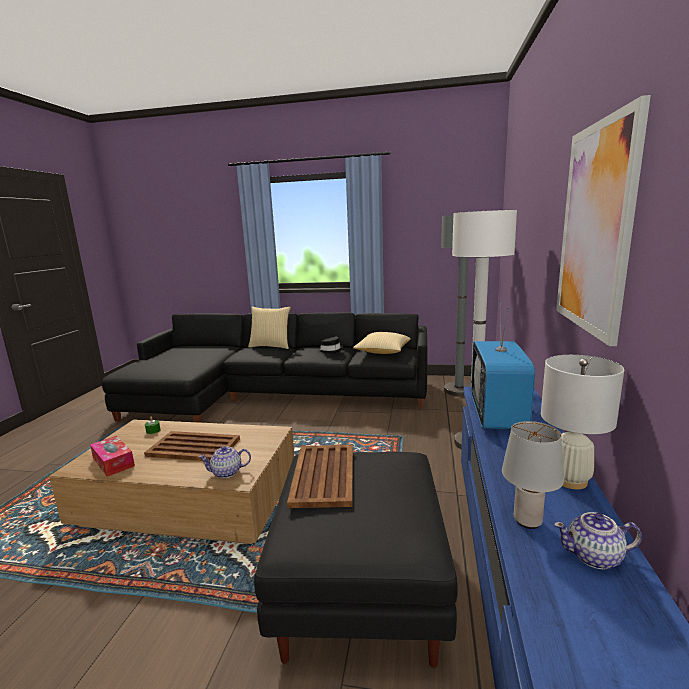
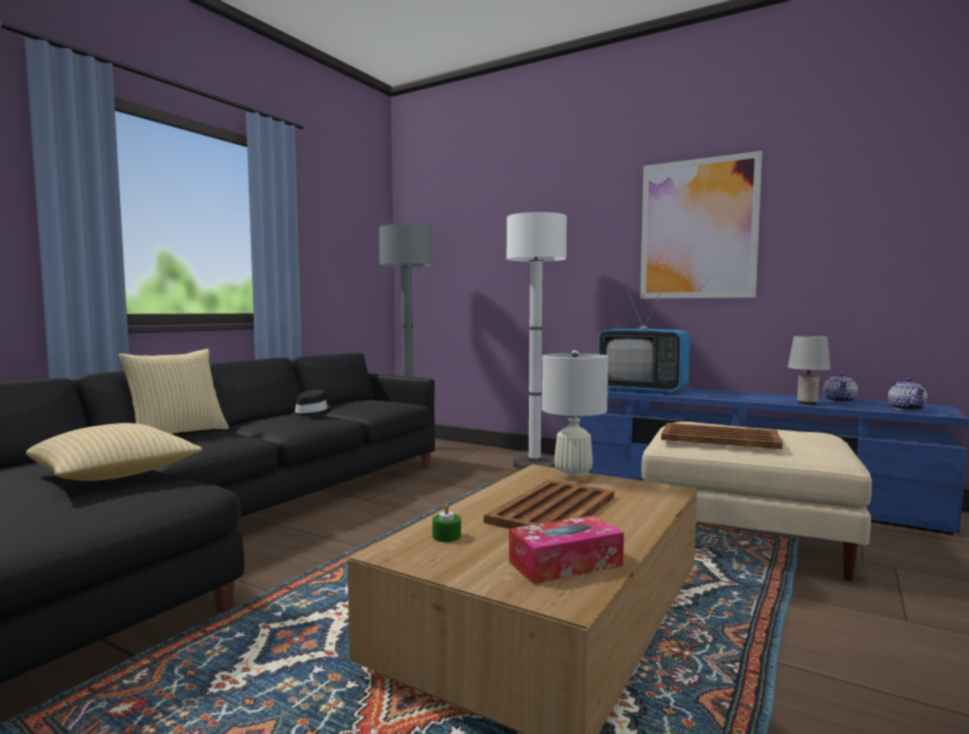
camera: 70 degrees left, 10 degrees down
(227, 472) = (647, 495): teapot -> teapot (906, 409)
(359, 581) = (742, 538): black ottoman -> beige ottoman
(382, 352) = (370, 403): pillow -> pillow (115, 476)
(570, 480) = (754, 394): white table lamp -> white table lamp (573, 476)

